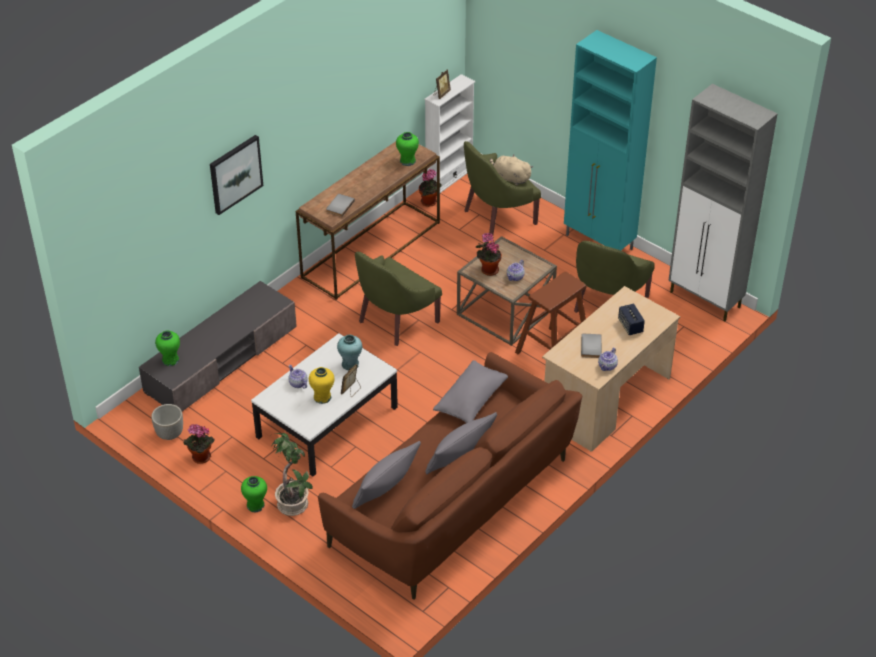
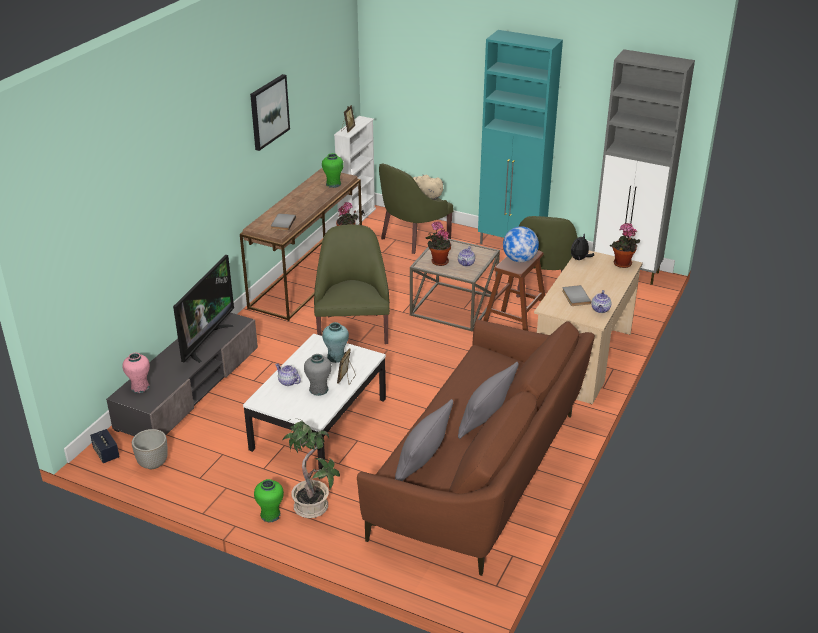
camera: 15 degrees left, 10 degrees down
(170, 360) = (140, 387): green vase -> pink vase
(200, 458) = (194, 480): potted plant -> potted plant (622, 264)
(235, 174) = (184, 183): picture -> picture (269, 111)
(242, 319) = (205, 341): none -> television
(322, 397) = (318, 389): yellow vase -> grey vase
(395, 320) = (353, 328): green armchair -> green armchair turned 150 degrees clockwise
(471, 400) = (473, 366): grey pillow -> none
(557, 290) = (519, 260): none -> globe
(618, 301) = (580, 259): none -> plush toy
(630, 326) = (602, 276): speaker -> speaker (106, 453)

